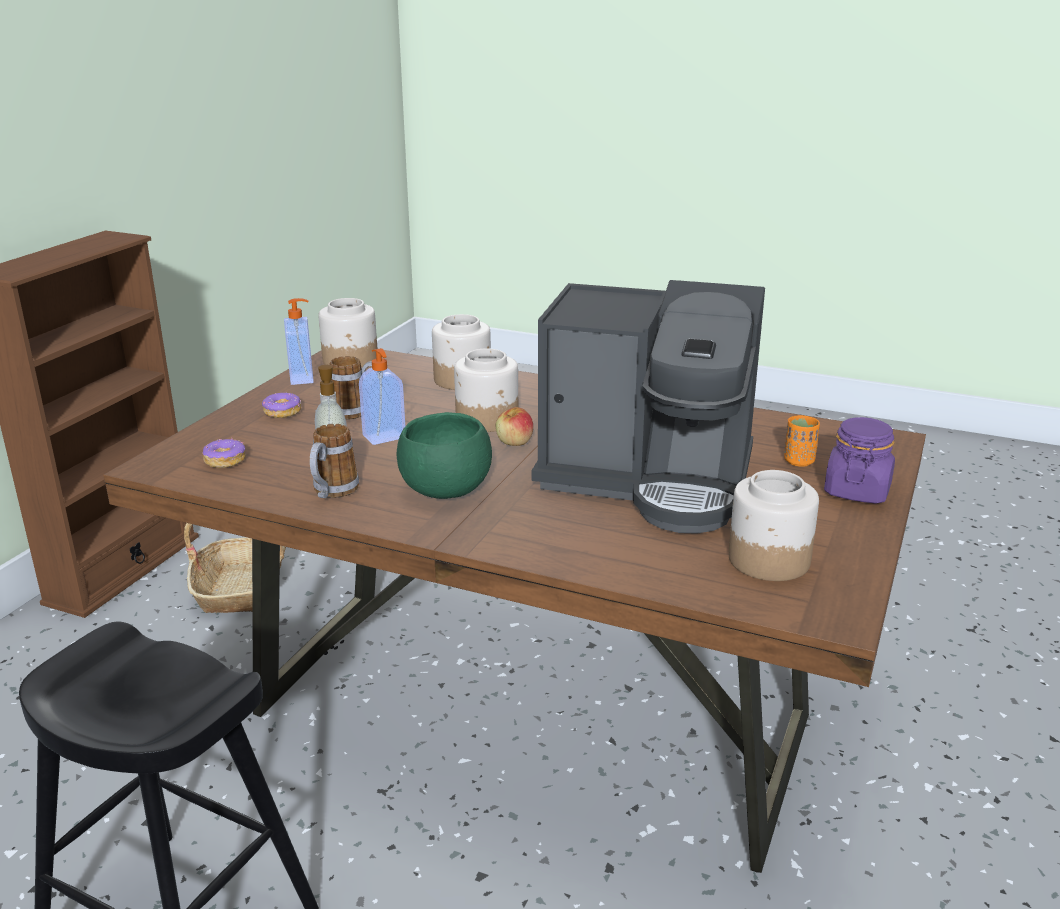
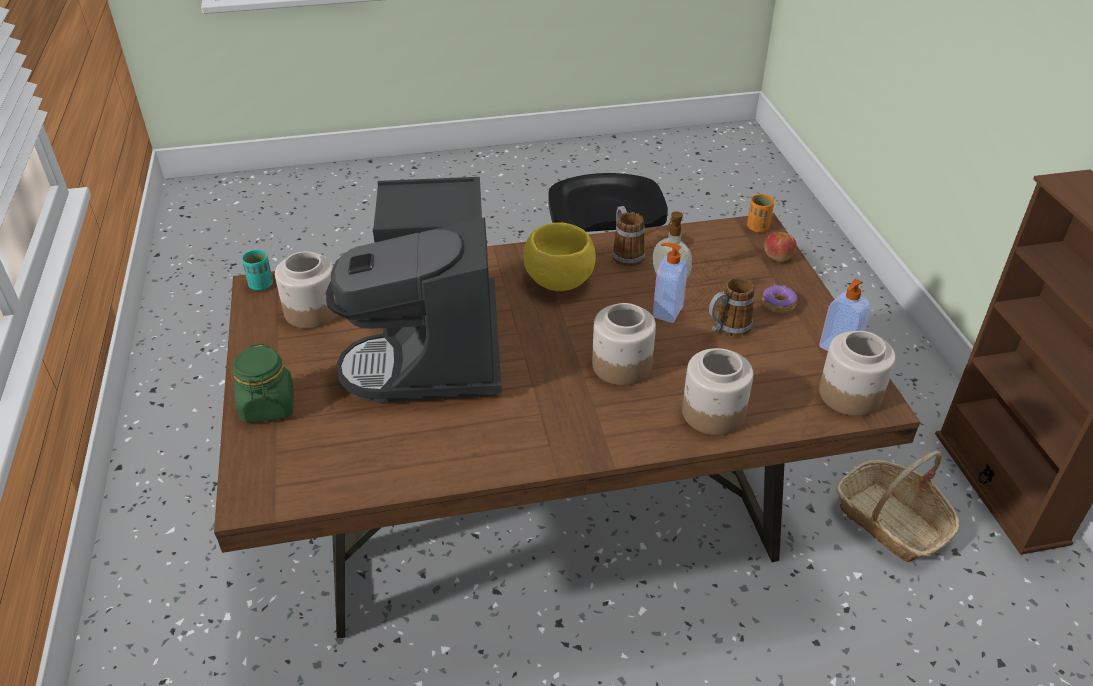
camera: 145 degrees right, 15 degrees up
(224, 460) = (729, 248): donut -> none
(445, 492) = (559, 282): green bowl -> yellow bowl
(514, 442) = (569, 348): apple -> apple (778, 257)
(650, 480) = (433, 351): coffee machine -> coffee machine turned 75 degrees counterclockwise
(799, 461) = (327, 425): orange cup -> orange cup (757, 227)
(831, 618) = (261, 285): none -> turquoise cup
(857, 491) = (268, 406): purple jar -> green jar

